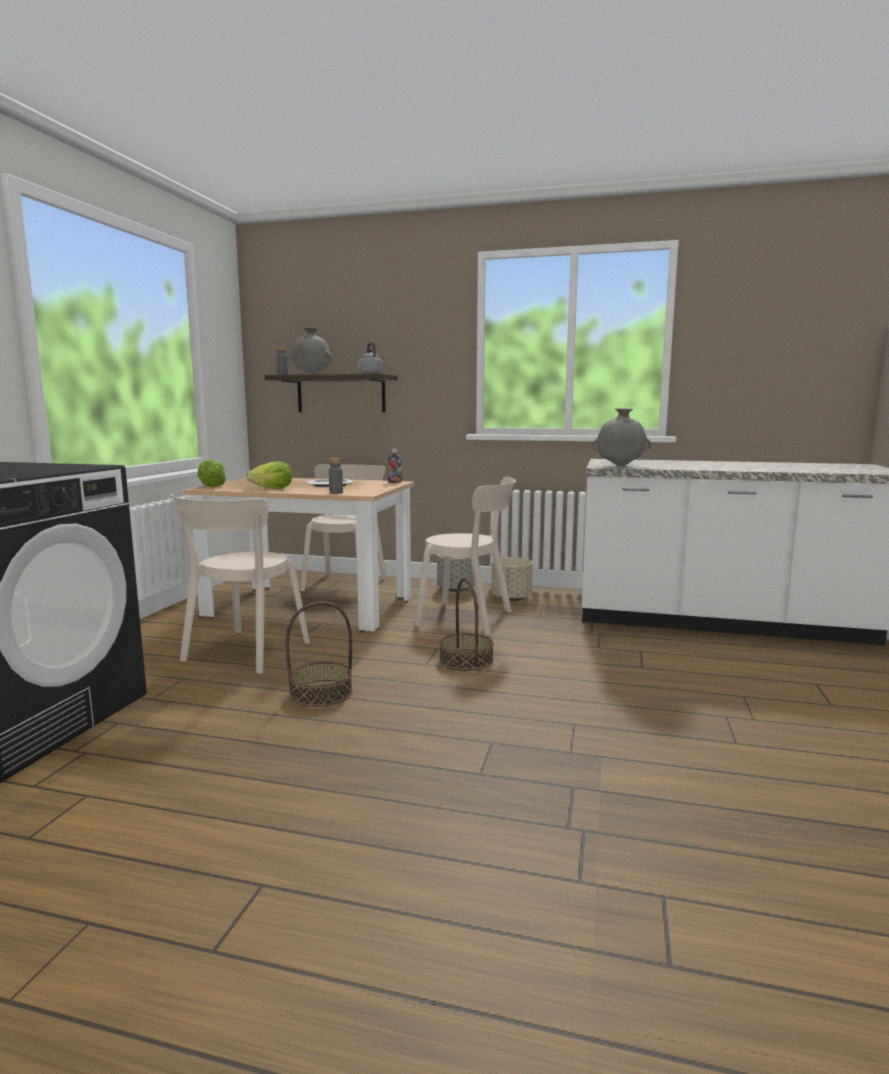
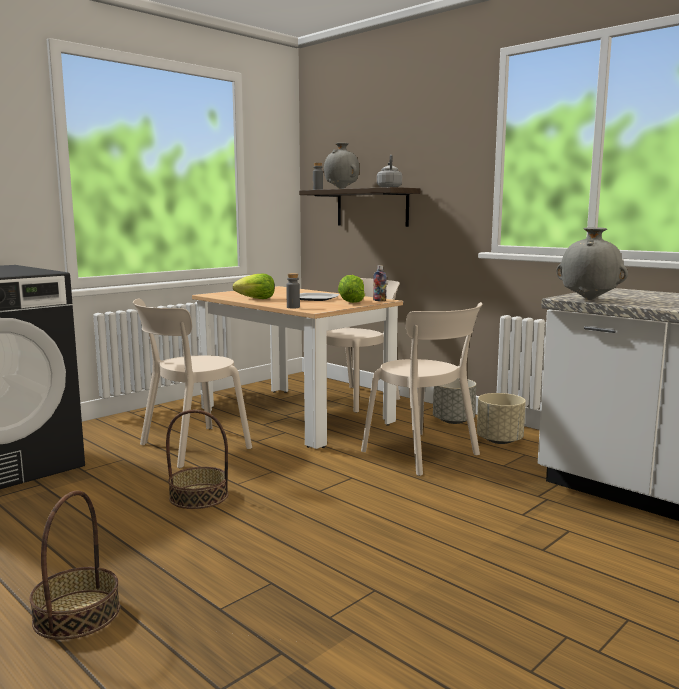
camera: 30 degrees right, 0 degrees up
(211, 487) = (216, 294): lettuce -> lettuce (351, 302)
(466, 660) = (361, 496): basket -> basket (76, 614)

